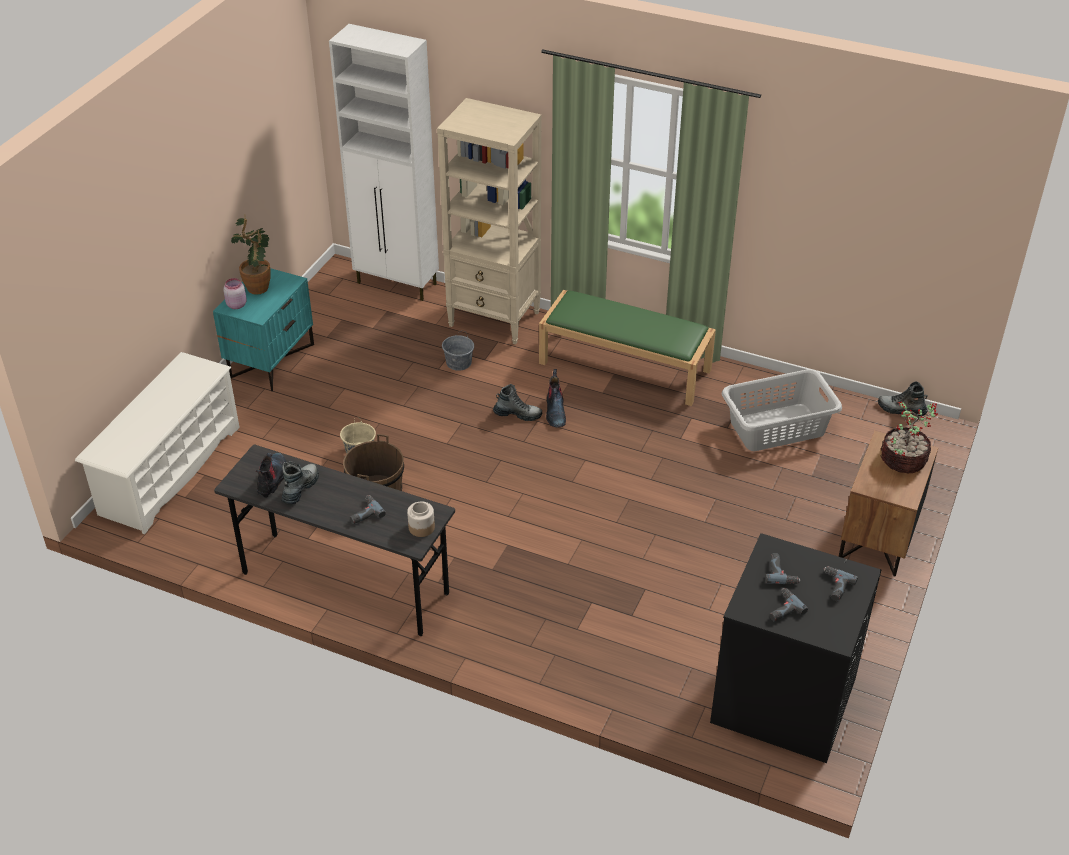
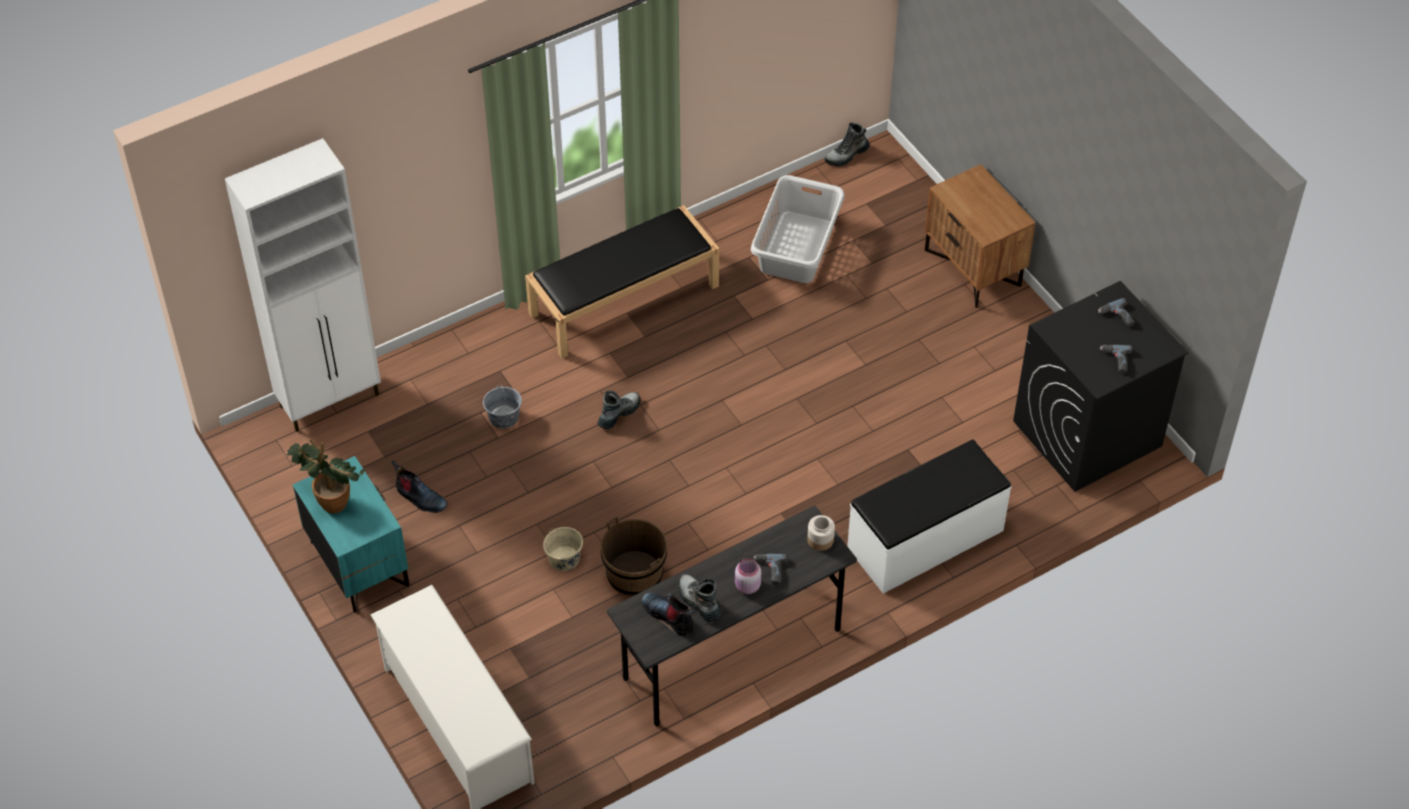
camera: 55 degrees left, 10 degrees up
(236, 305) = (346, 533): pink jar -> pink jar (747, 586)
(495, 319) = (464, 355): beige bookcase -> none
(555, 412) = (640, 384): boot -> boot (420, 498)
(562, 646) = (926, 540): none -> white bench
(626, 366) = (624, 299): green bench -> black bench
(782, 572) = (1080, 338): power drill -> none
(902, 461) = (977, 194): potted plant -> none

